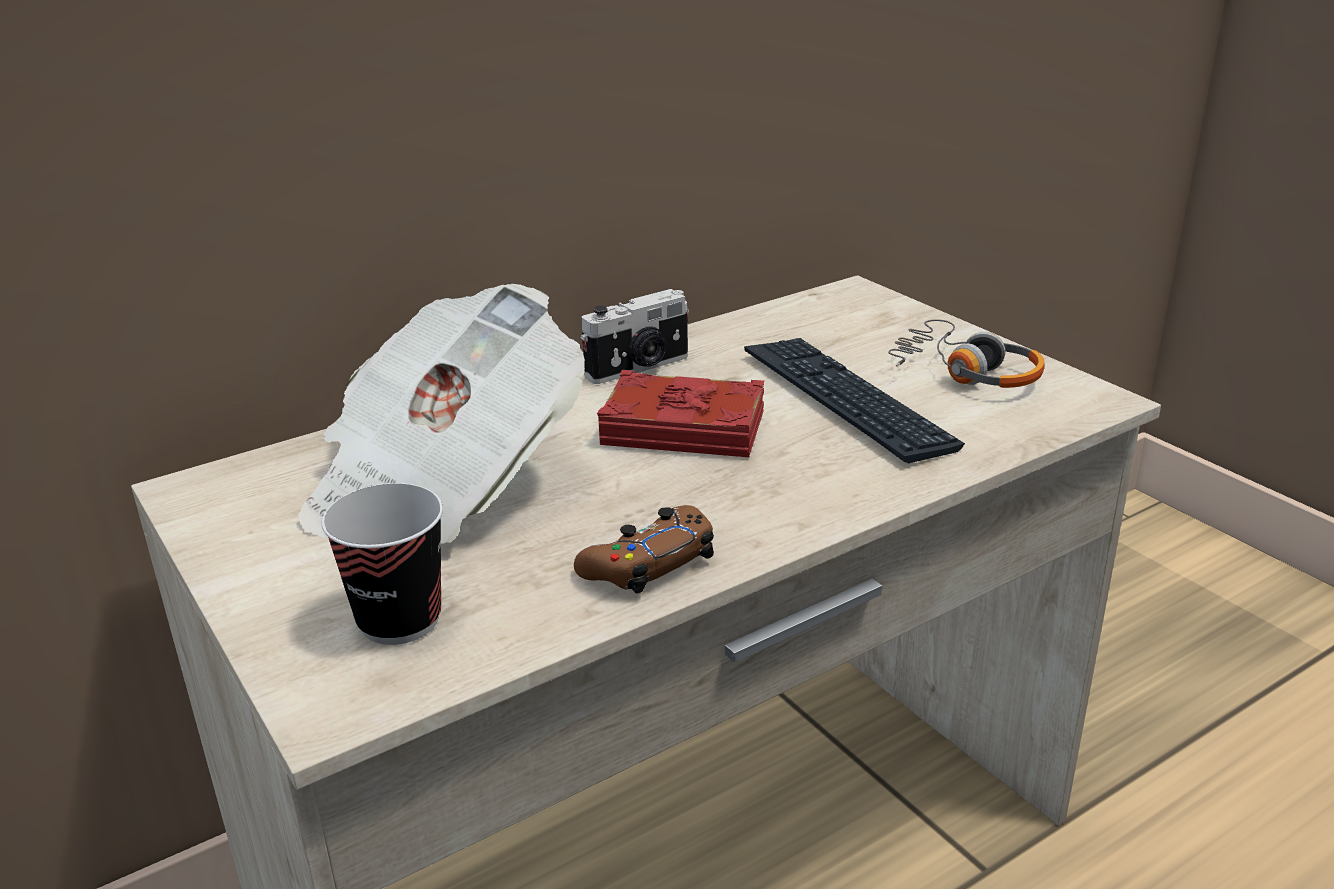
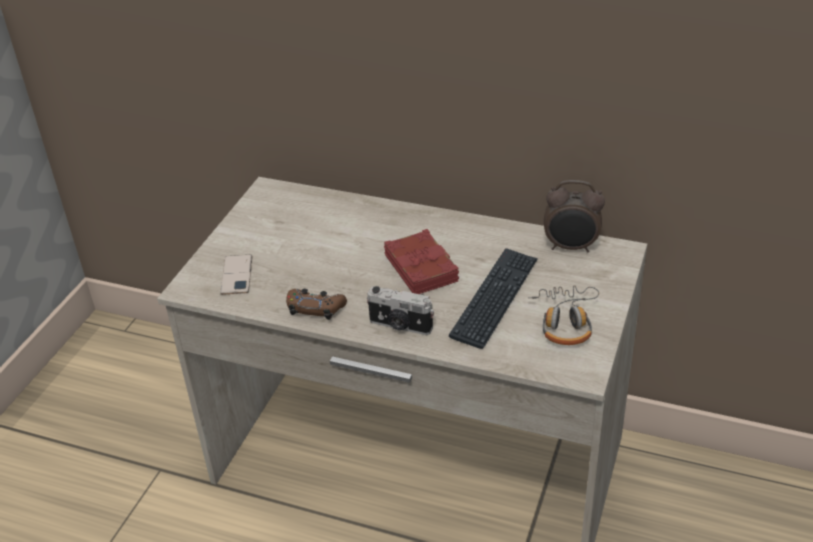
camera: 55 degrees right, 10 degrees up
(399, 620) = (236, 275): cup -> phone
(443, 483) = (322, 236): newspaper -> none
(639, 368) = (461, 231): camera -> camera (400, 326)
(799, 315) = (571, 247): none -> alarm clock

